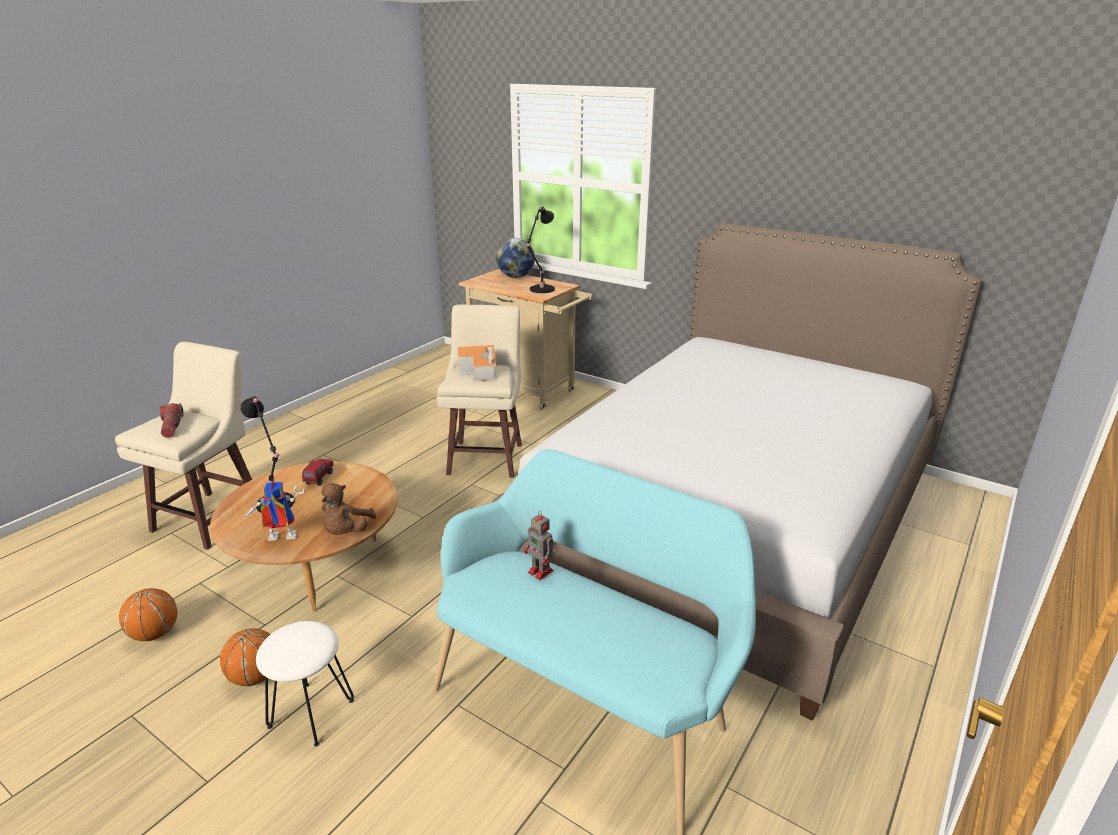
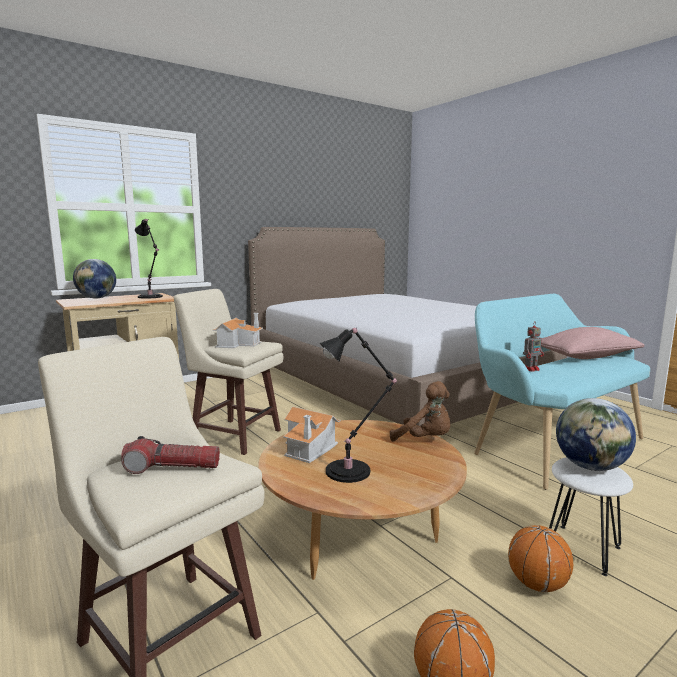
camera: 70 degrees left, 15 degrees down
(279, 539) = (426, 470): toy robot -> none
(298, 642) = (591, 467): none -> globe
(319, 479) = (310, 448): toy truck -> toy house
(666, 636) = (585, 357): none -> pink pillow

